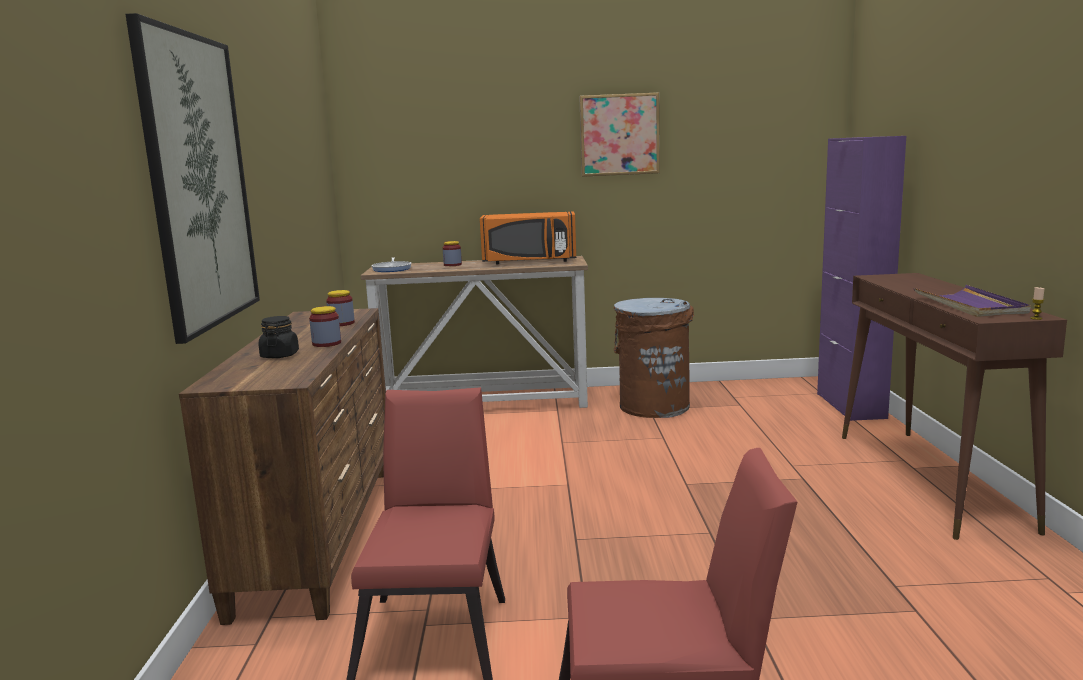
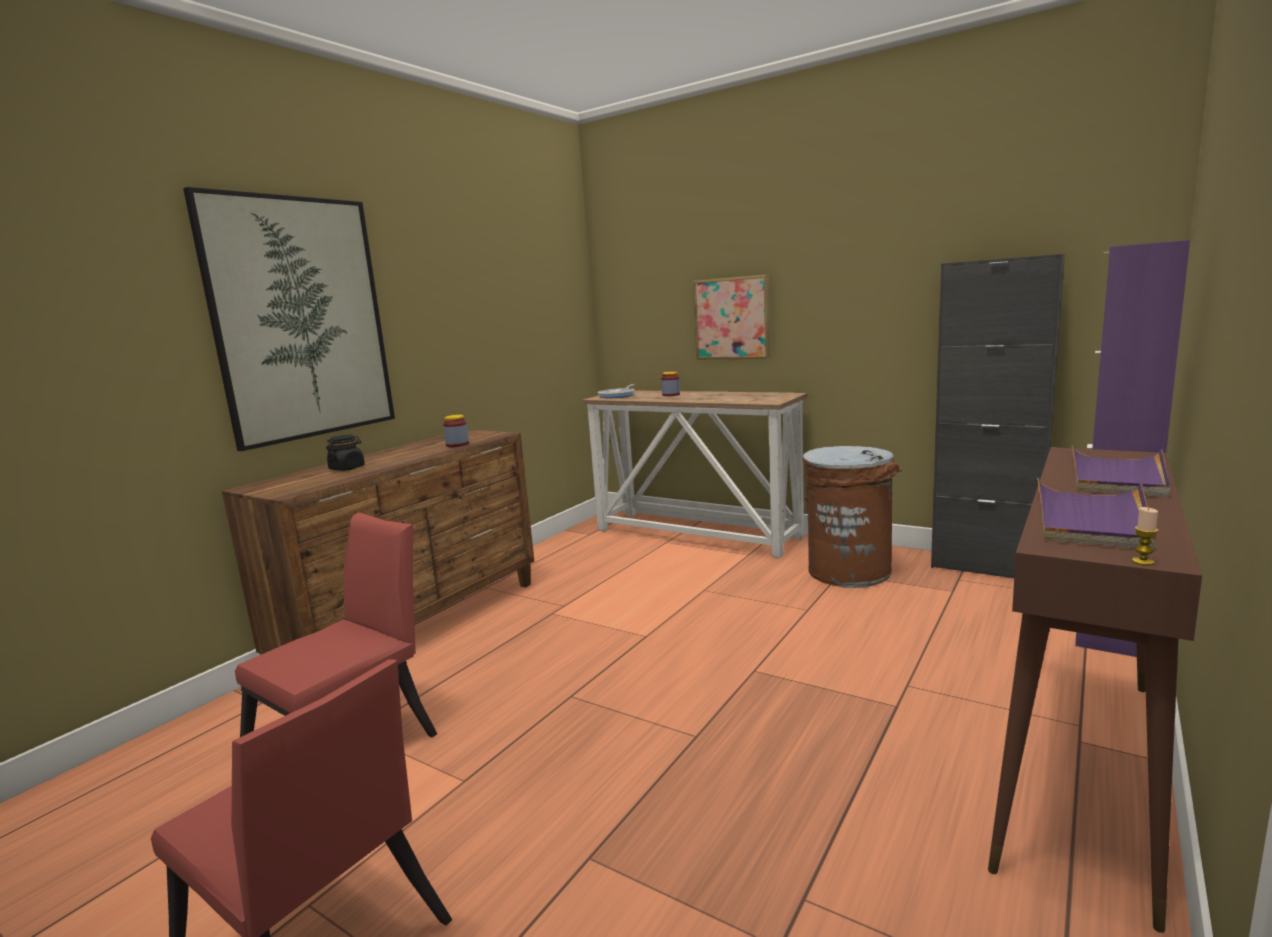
camera: 35 degrees right, 0 degrees up
(326, 343) = (397, 462): jar -> none
(529, 261) = (740, 396): orange microwave -> none
(619, 135) = (853, 257): picture -> picture (732, 318)
(739, 386) = (985, 567): none -> black cabinet
(927, 286) = (1117, 476): none -> purple tray

